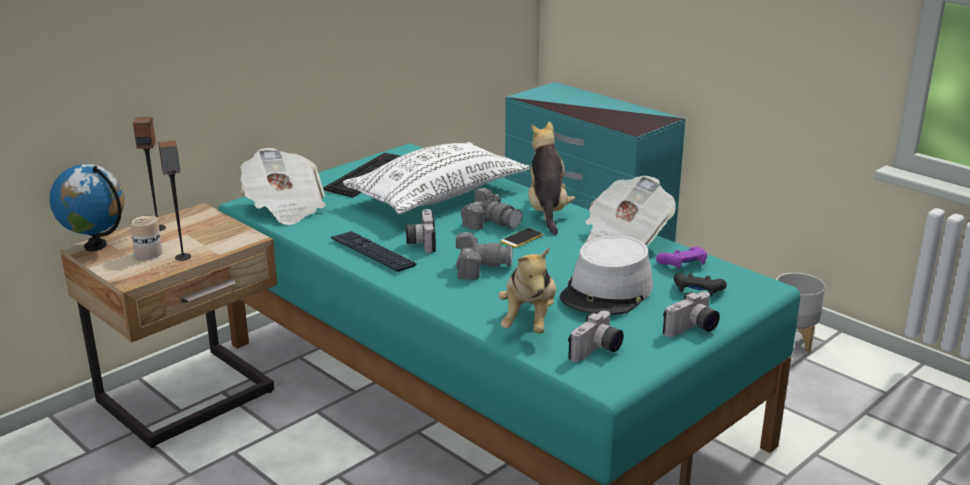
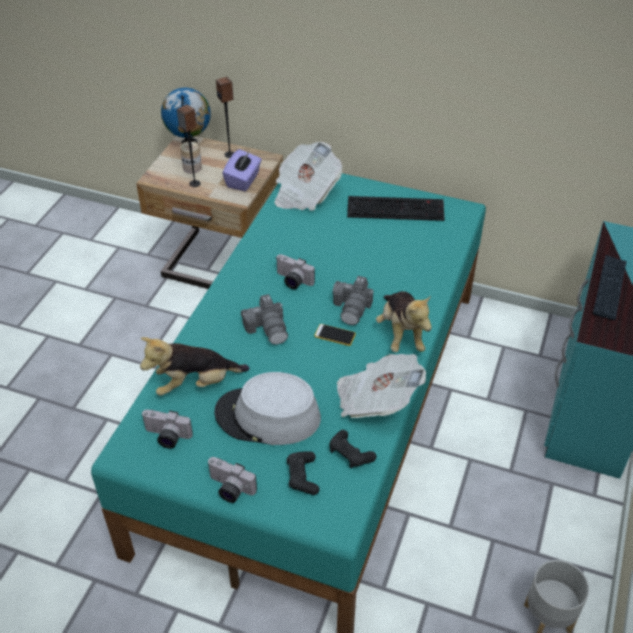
camera: 65 degrees right, 20 degrees up
(219, 230) = (243, 180): none -> purple tissue box
(372, 253) = (258, 264): keyboard -> keyboard (609, 288)
(420, 242) = (292, 281): camera -> camera turned 120 degrees counterclockwise
(438, 196) = (384, 260): white pillow -> none
(547, 211) = (401, 333): plush toy -> plush toy turned 105 degrees clockwise
(683, 264) = (350, 454): purple game controller -> black game controller

